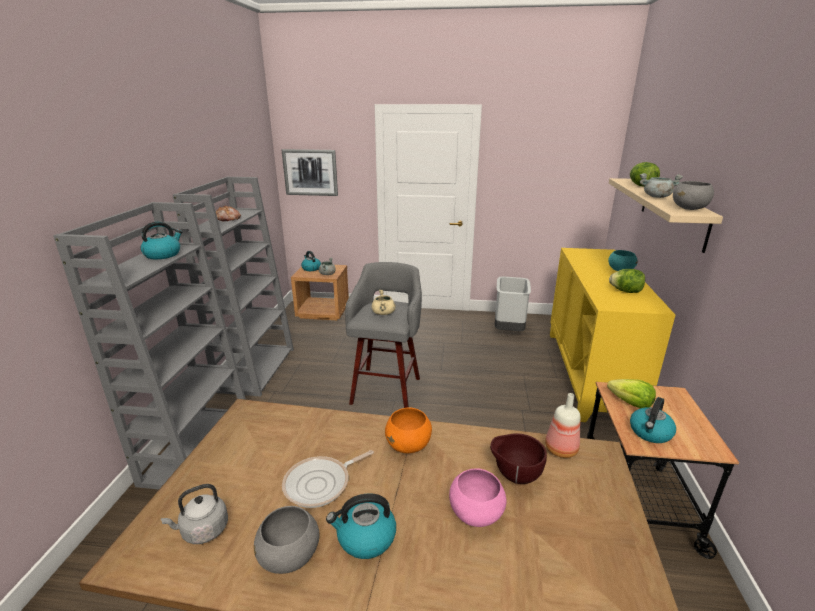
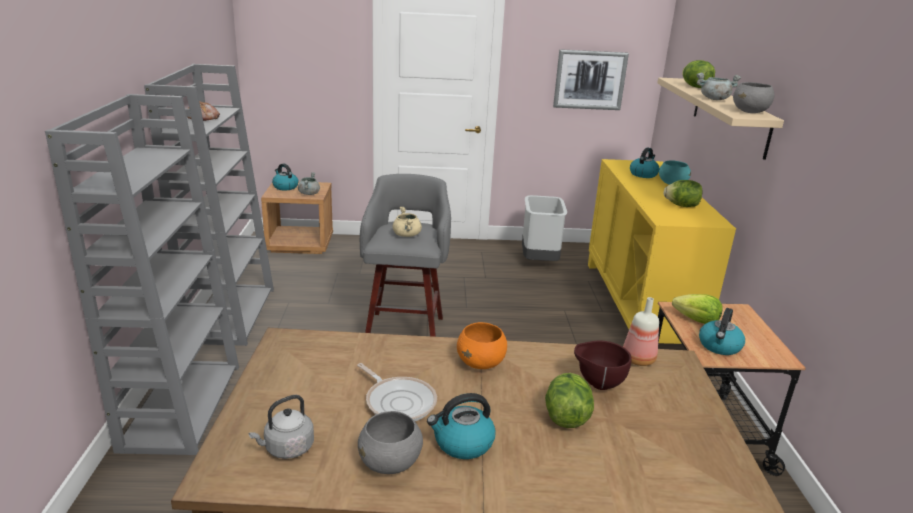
camera: 10 degrees left, 0 degrees up
(163, 254) = (150, 159): kettle -> kettle (643, 174)
(310, 172) = (285, 61): picture -> picture (590, 80)
(321, 484) = (398, 401): frying pan -> frying pan turned 90 degrees counterclockwise
(475, 514) = (566, 417): pink bowl -> lettuce

